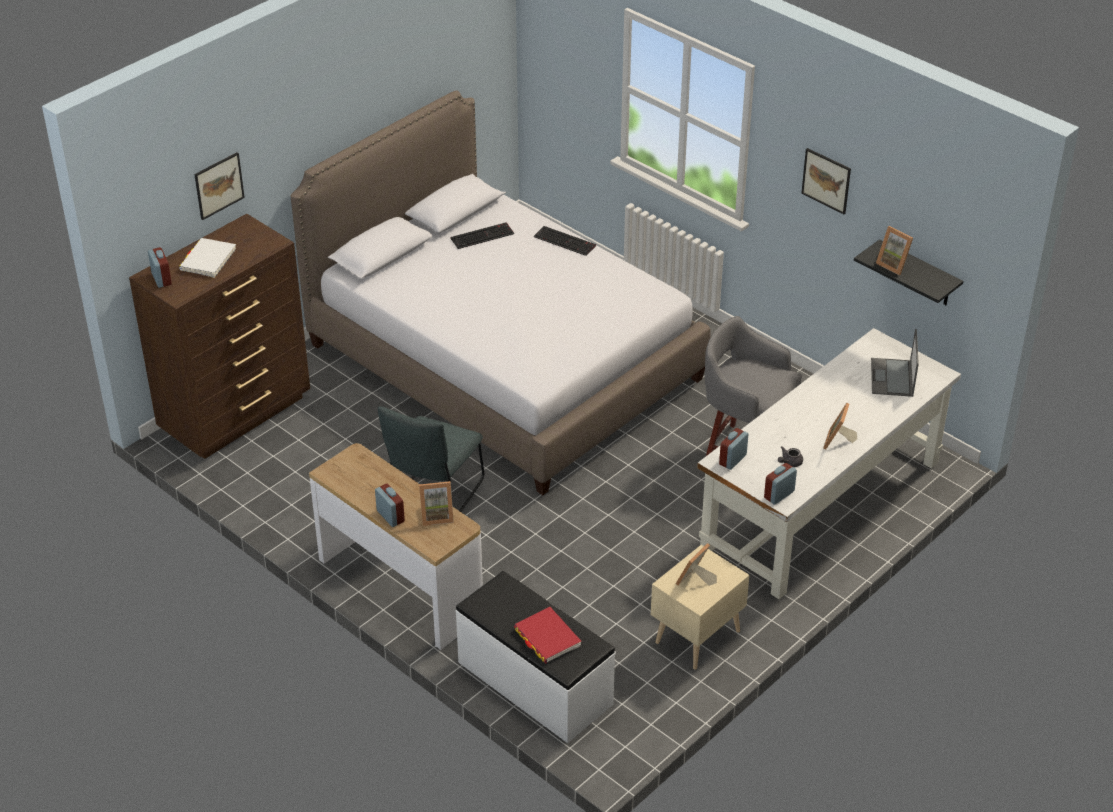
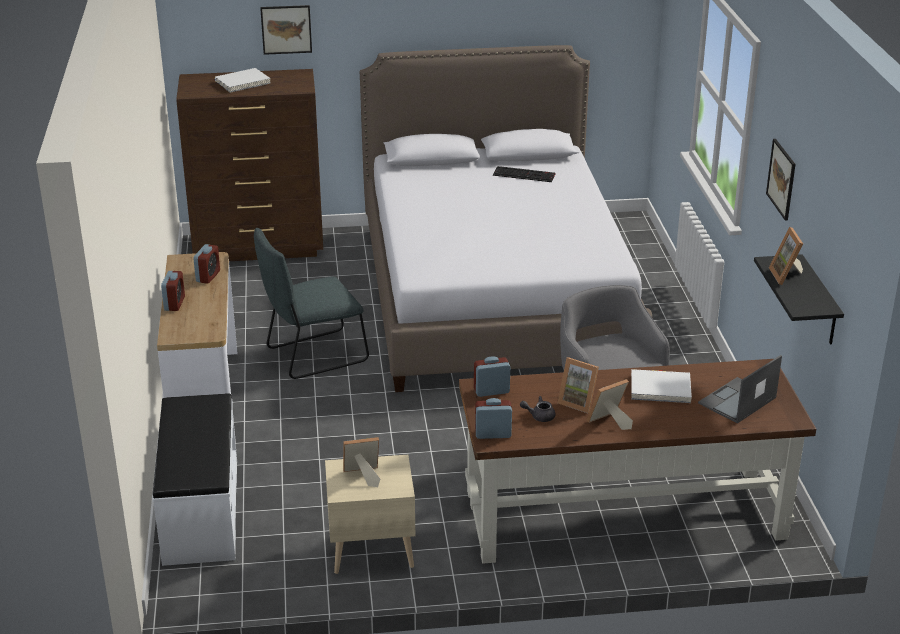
camera: 40 degrees right, 10 degrees down
(161, 279) = (196, 82): alarm clock -> alarm clock (208, 276)
(436, 516) = (205, 318): picture frame -> picture frame (578, 402)
(547, 637) = (189, 452): red book -> none
(566, 241) = (586, 201): keyboard -> none
(821, 506) = (622, 515): white desk -> brown desk
(835, 395) = (660, 389): none -> white book

